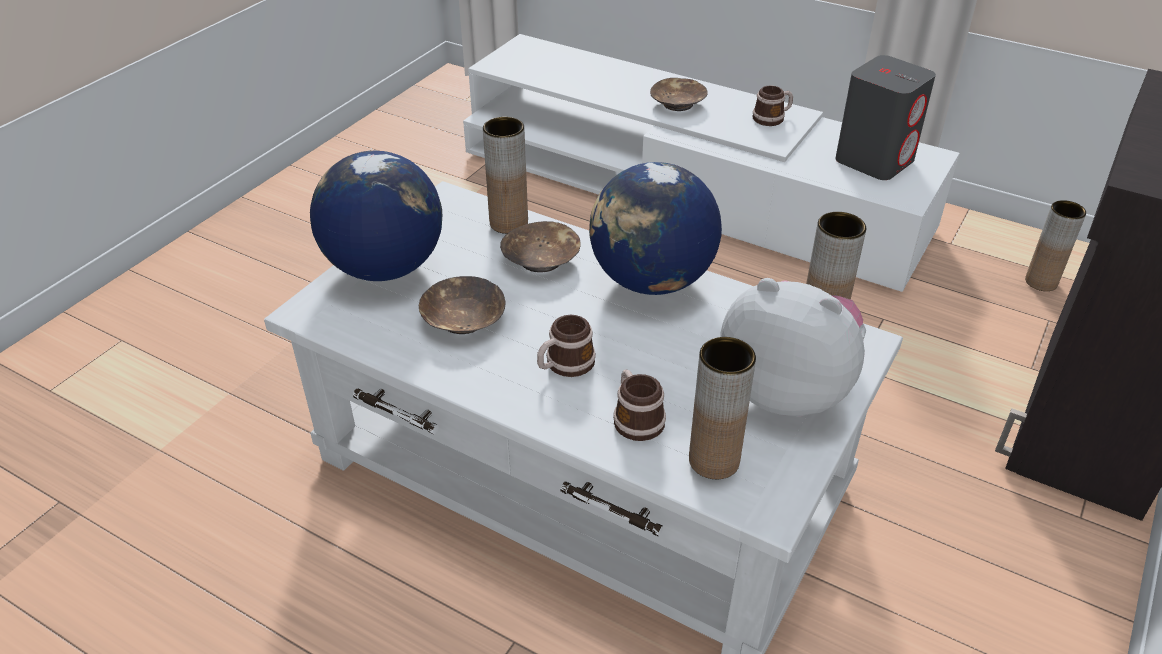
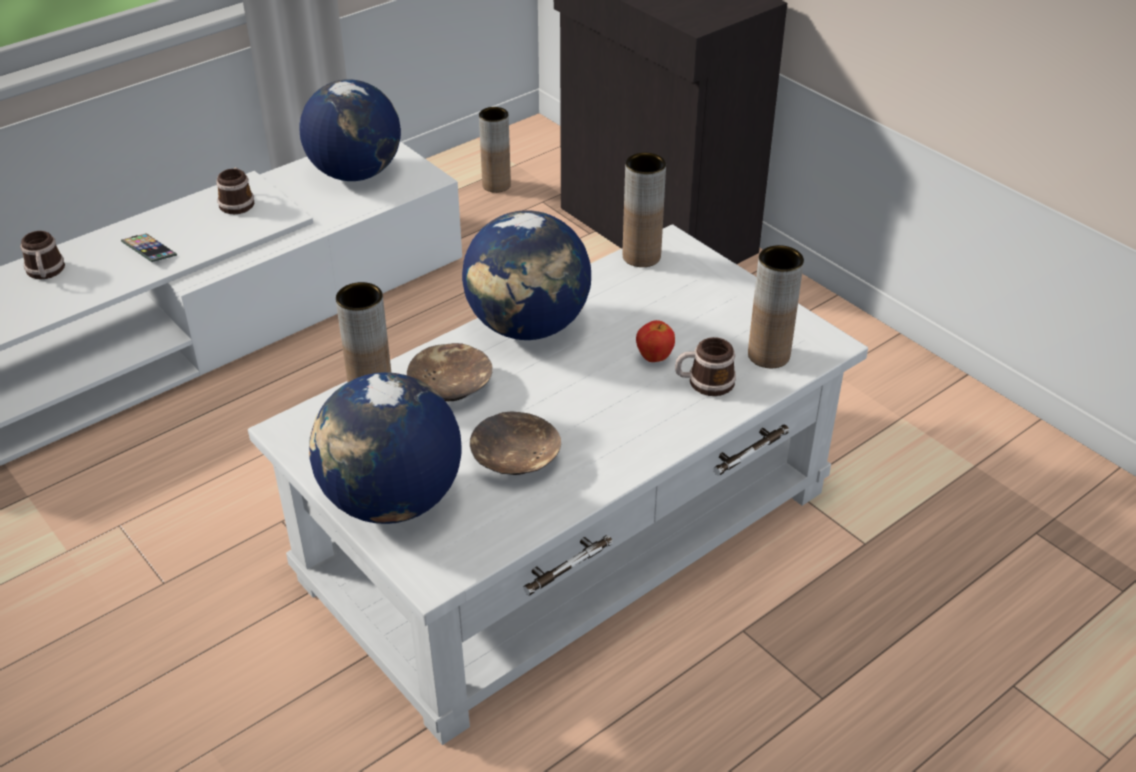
camera: 70 degrees left, 0 degrees up
(564, 365) = (618, 407): mug -> mug (46, 273)
(655, 373) = (654, 357): none -> apple
(678, 103) = (149, 251): brown bowl -> phone
(787, 390) = (707, 296): plush toy -> none
(875, 160) = (355, 173): grey speaker -> globe

